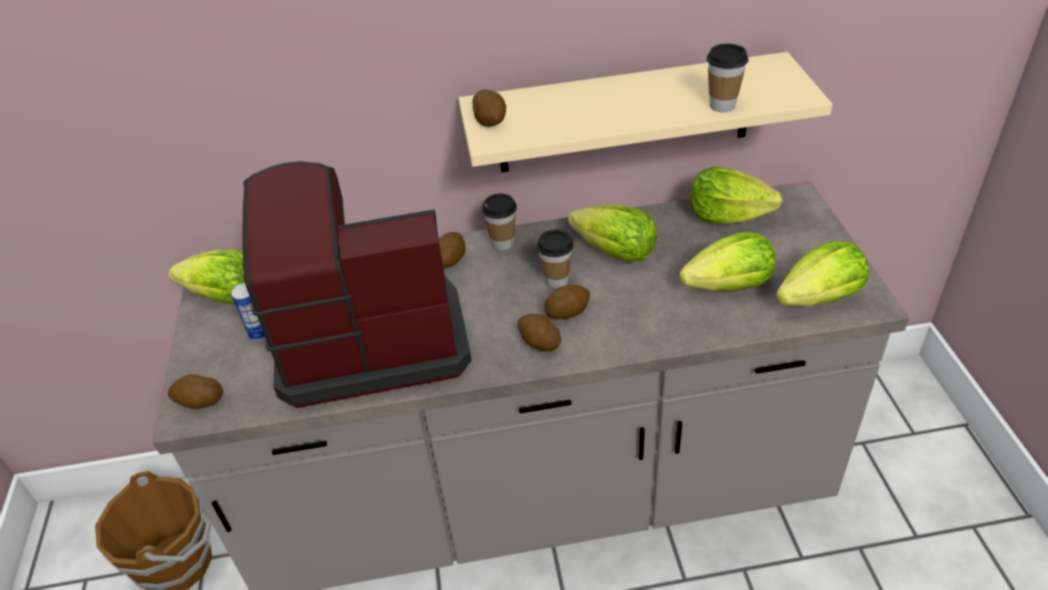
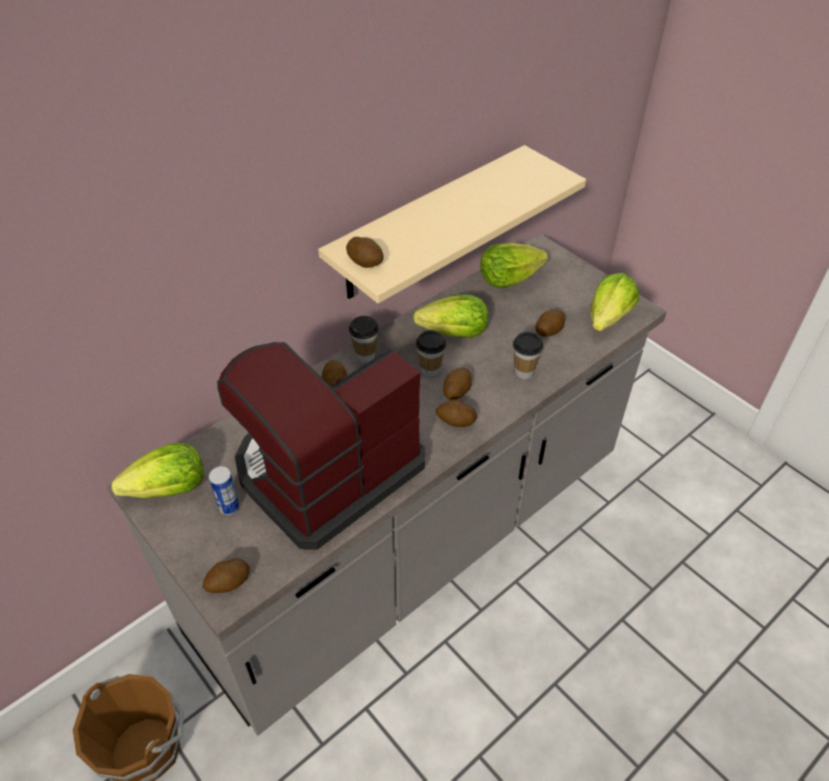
camera: 35 degrees left, 5 degrees up
(722, 106) = (519, 200): cup -> cup (524, 372)
(729, 286) = (549, 330): lettuce -> potato

